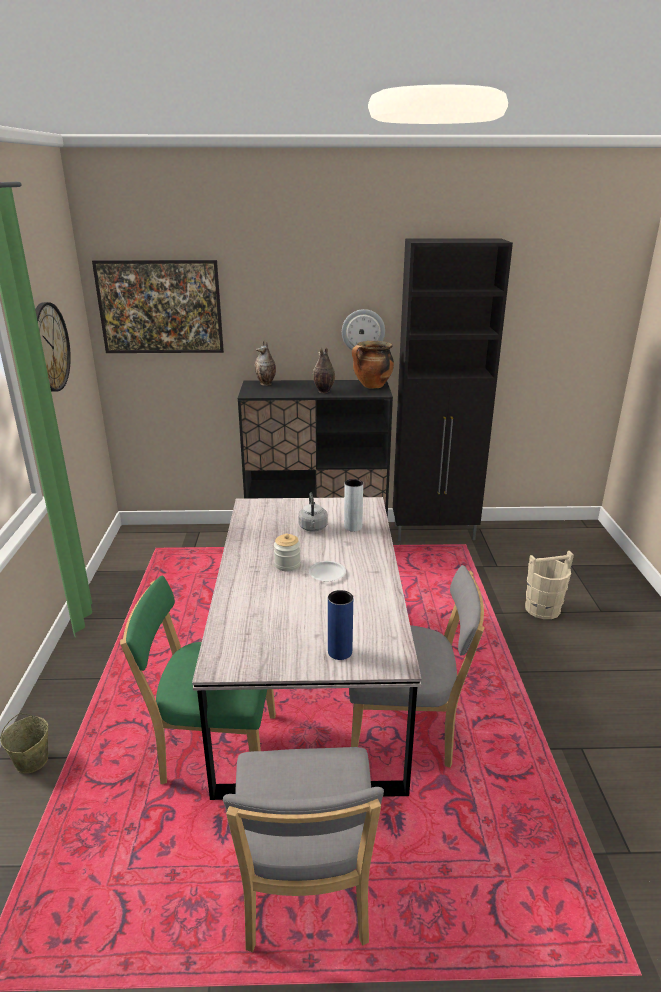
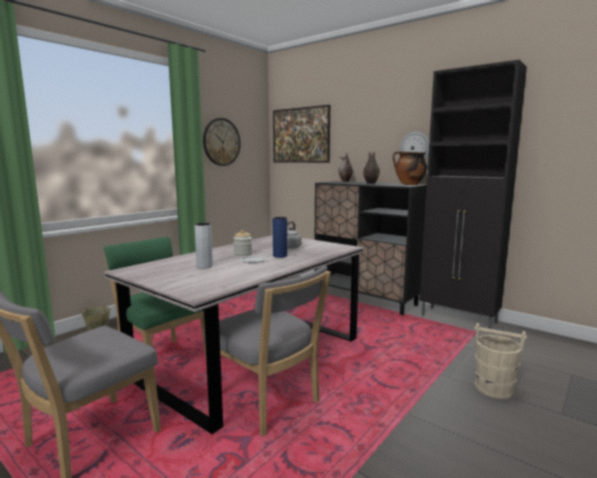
camera: 40 degrees right, 15 degrees down
(340, 652) = (183, 282): blue vase -> blue vase (280, 256)
(353, 527) = (313, 251): grey vase -> grey vase (204, 266)

